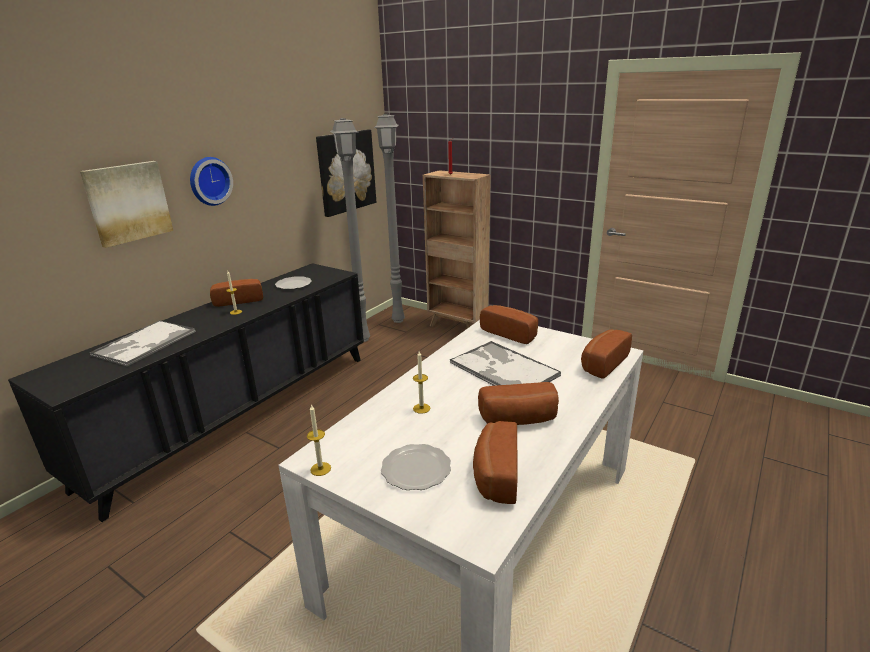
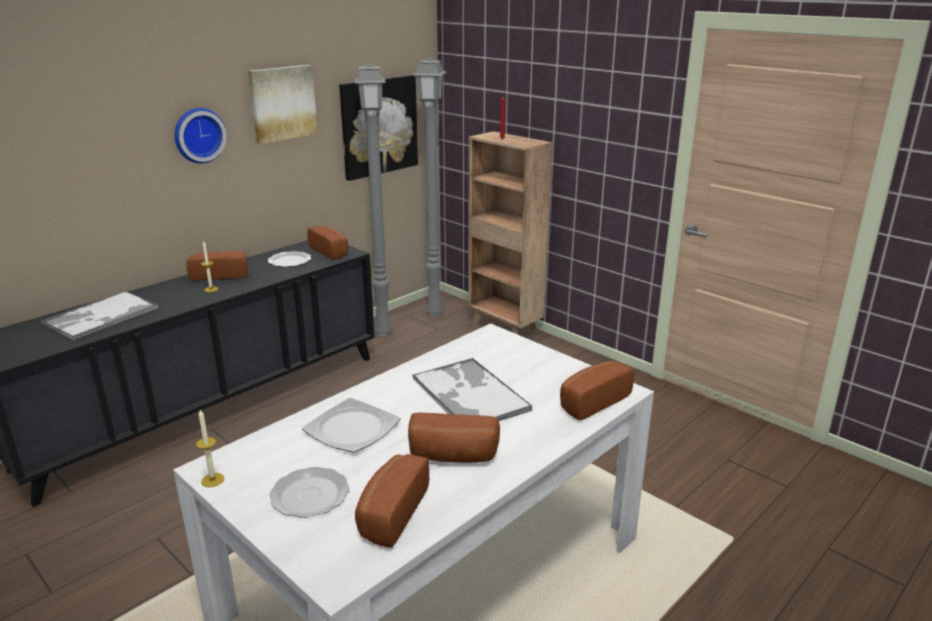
camera: 10 degrees right, 0 degrees up
(128, 202) = (100, 157): picture -> picture (282, 103)
(421, 408) = (352, 428): candle -> plate
(511, 333) = (504, 350): bread -> bread (331, 251)

